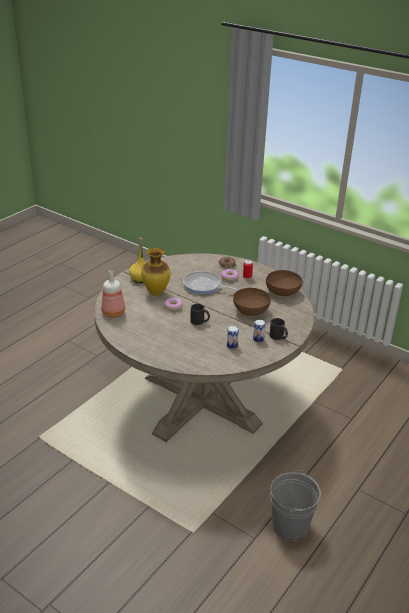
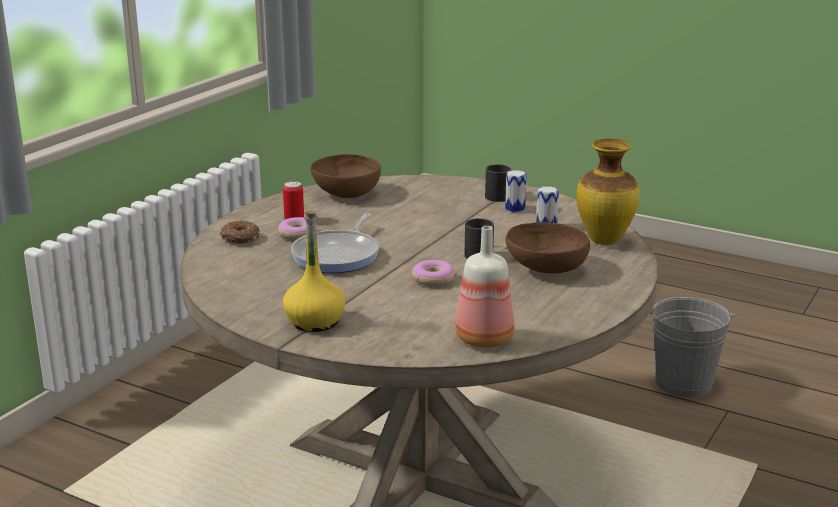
camera: 95 degrees left, 10 degrees down
(156, 293) = (380, 300): vase -> vase (605, 241)
(250, 310) = (422, 215): brown bowl -> brown bowl (545, 268)

